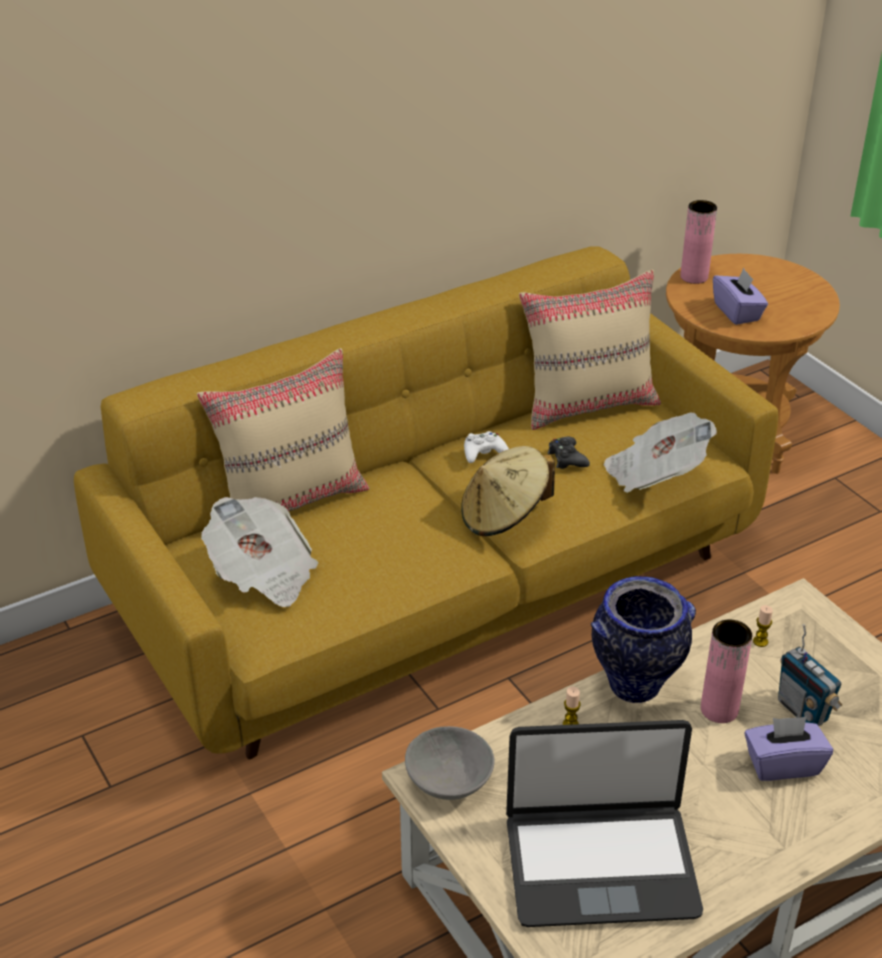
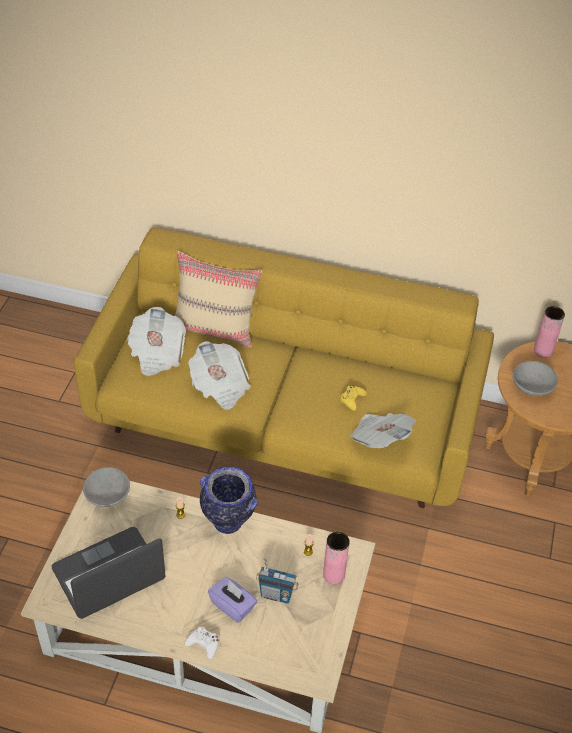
camera: 45 degrees right, 10 degrees up
(398, 552) = (220, 386): none -> newspaper
(484, 452) = (322, 368): white game controller -> white game controller (204, 644)
(504, 516) = (288, 405): beige hat -> none
(567, 458) = (352, 399): black game controller -> yellow game controller
(588, 405) = (408, 381): beige pillow -> none
(600, 864) = (109, 575): laptop -> laptop turned 105 degrees clockwise
(719, 709) = (244, 562): pink vase -> pink vase (334, 575)
(737, 312) = (532, 387): purple tissue box -> grey bowl
(803, 711) = (276, 594): radio -> radio turned 90 degrees counterclockwise

